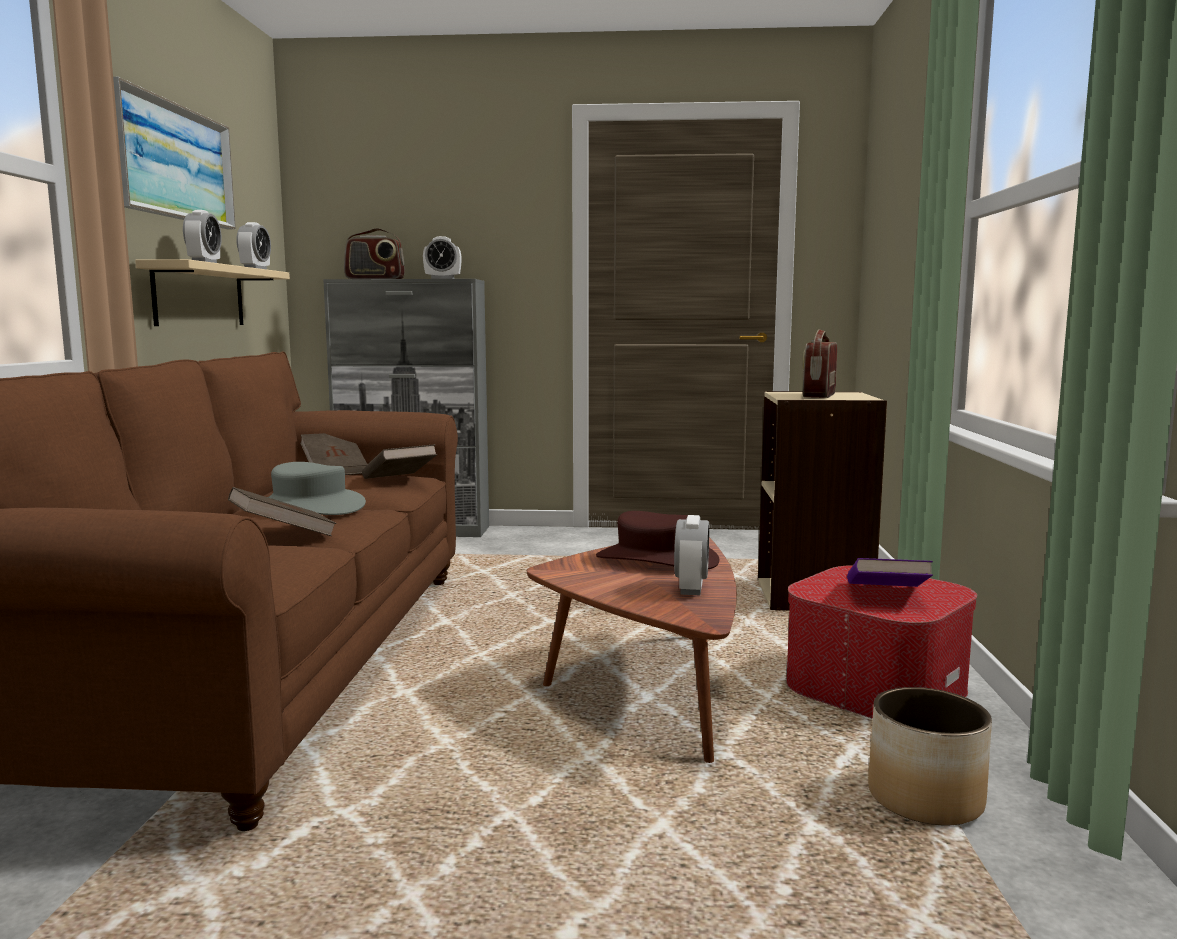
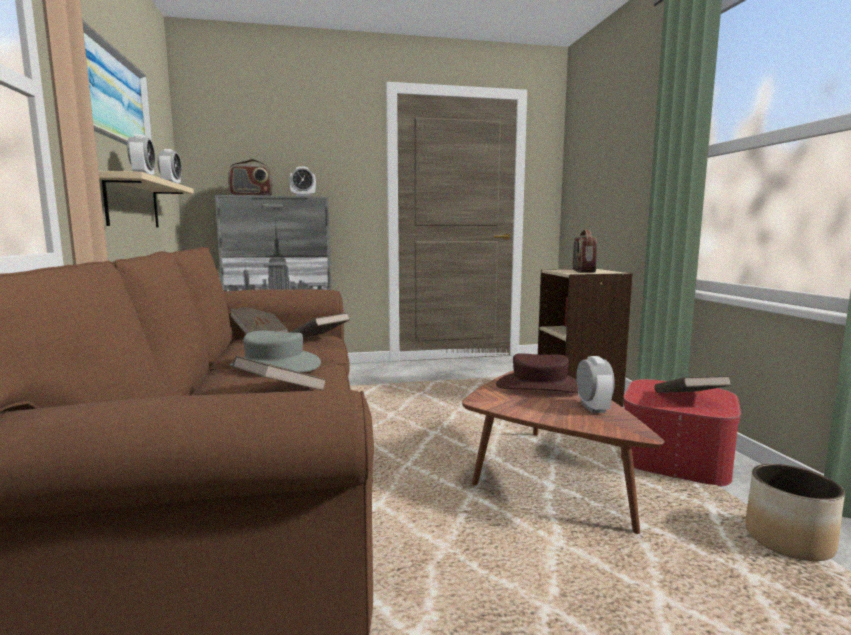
camera: 15 degrees left, 0 degrees up
(886, 596) = (689, 399): purple book -> brown book

